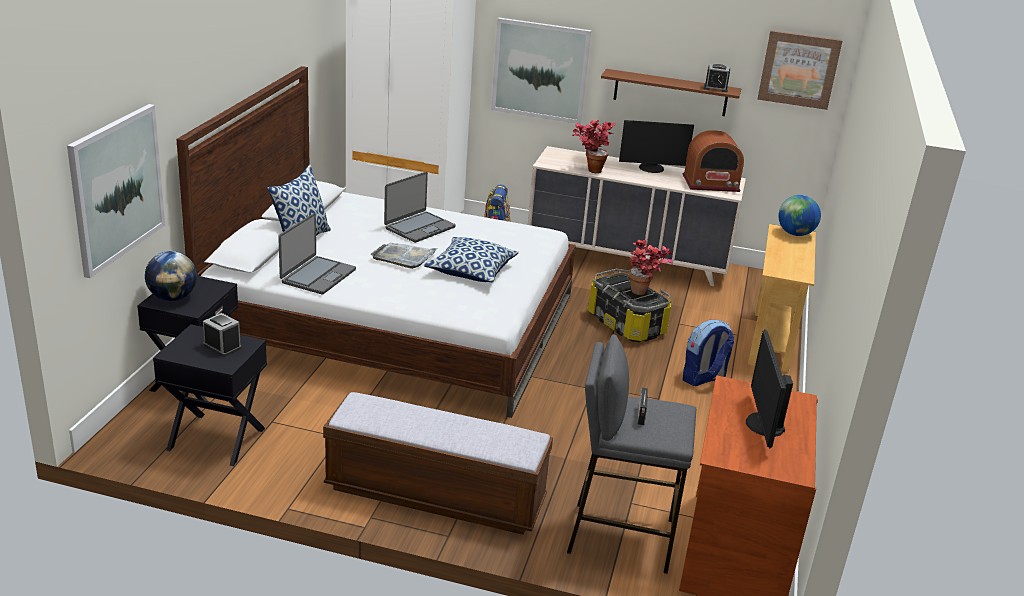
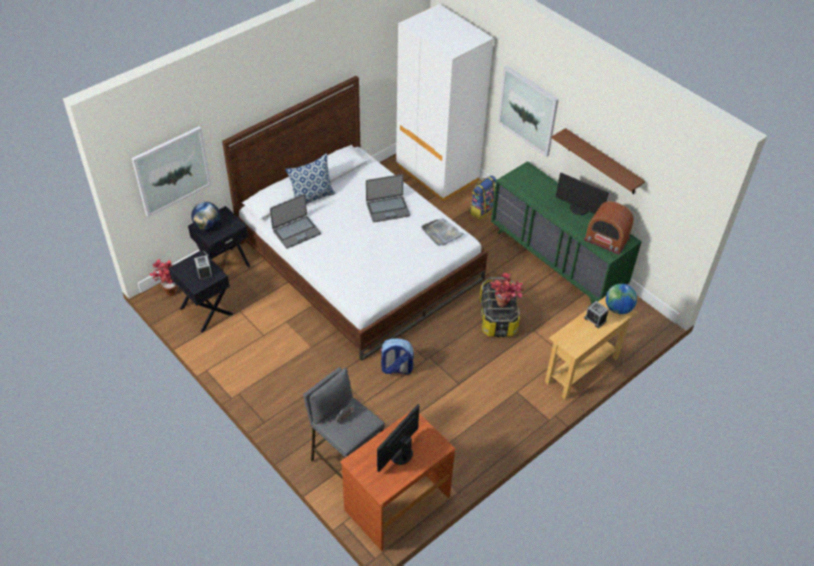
camera: 35 degrees right, 20 degrees up
(404, 257) = (355, 233): grey tray -> grey tray (441, 233)
(435, 494) = (279, 394): bench -> none
(471, 271) = (385, 259): pillow -> none
(589, 169) = (531, 196): potted plant -> potted plant (170, 290)
(628, 259) = (557, 260): beige dresser -> green dresser
(703, 378) = (502, 381): backpack -> backpack (396, 369)
(715, 88) = (623, 176): alarm clock -> alarm clock (595, 319)
(799, 69) = (682, 186): picture -> none

